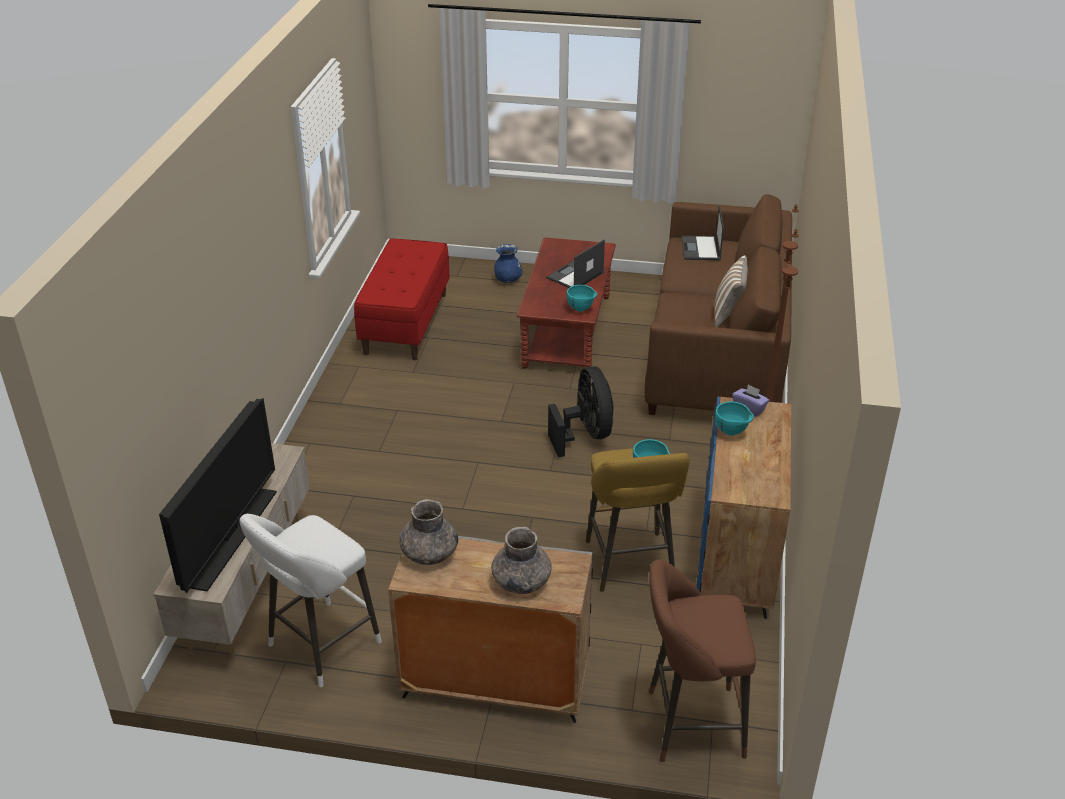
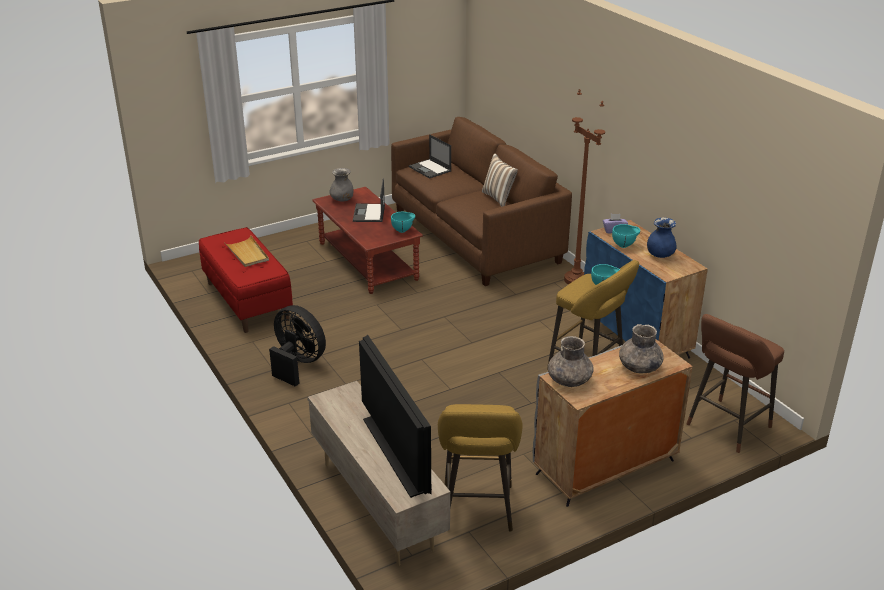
camera: 40 degrees left, 5 degrees down
(319, 647) = (477, 511): white stool -> yellow stool
(408, 271) = (247, 253): none -> beige tray
(507, 280) = (282, 247): blue vase -> blue vase (660, 255)
(570, 249) = (342, 200): none -> grey vase
(585, 435) = (464, 313): black fan -> black fan (297, 364)

